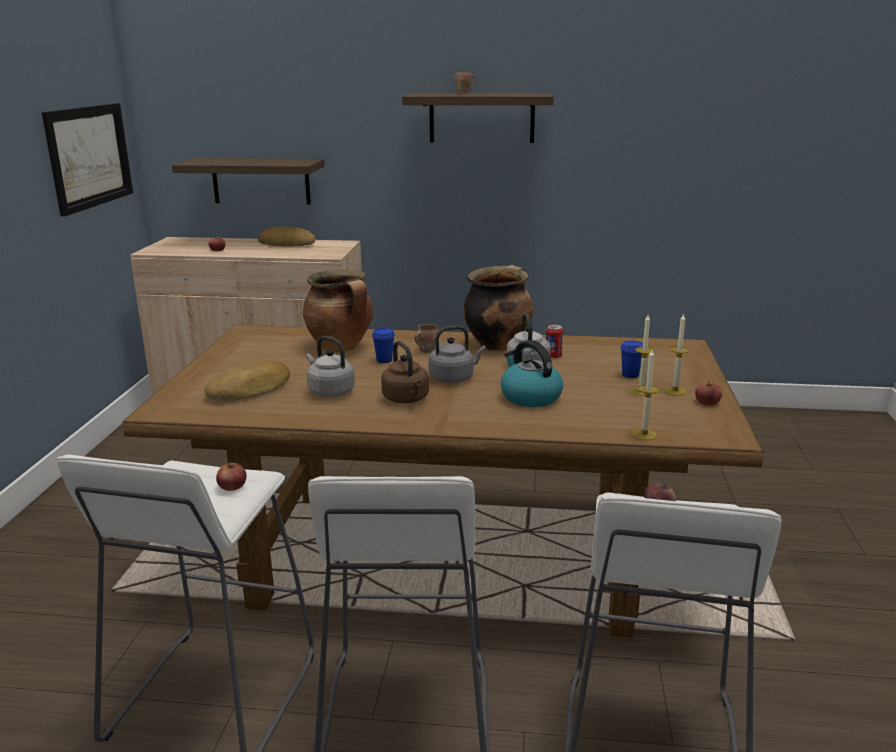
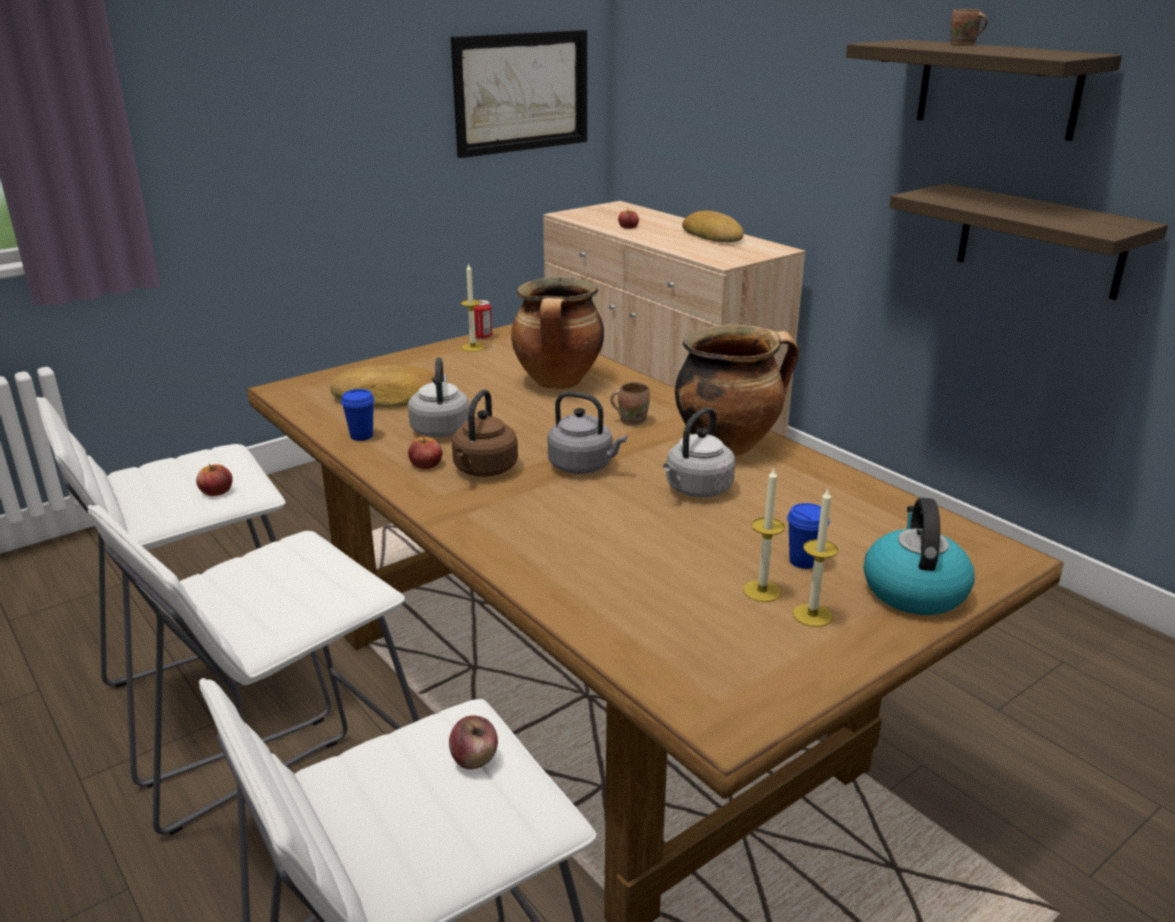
camera: 45 degrees right, 5 degrees up
(261, 181) = (716, 146): shelf -> shelf (1040, 241)
(384, 360) = (564, 414): blue cup -> blue cup (361, 436)
(530, 397) = (609, 529): kettle -> kettle (913, 590)
(553, 356) = (761, 489): can -> can (482, 337)
(644, 434) = (622, 650): candle -> candle (473, 347)
(707, 402) = (820, 656): apple -> apple (426, 464)

